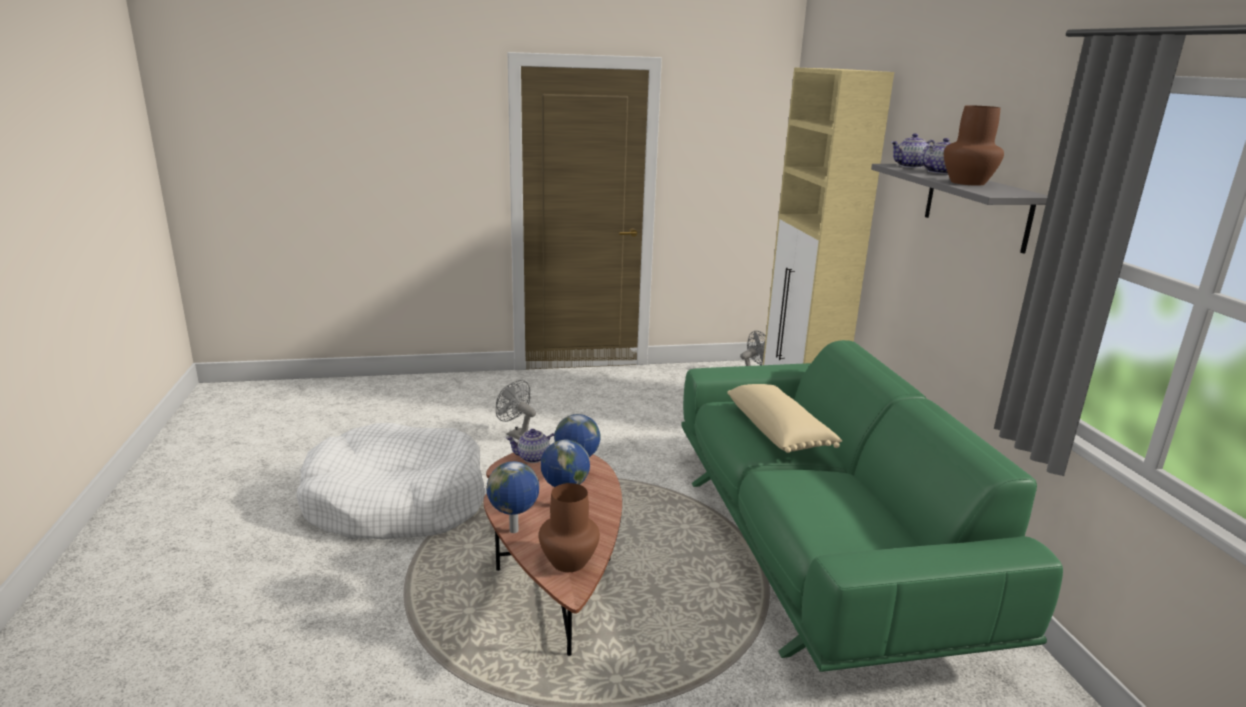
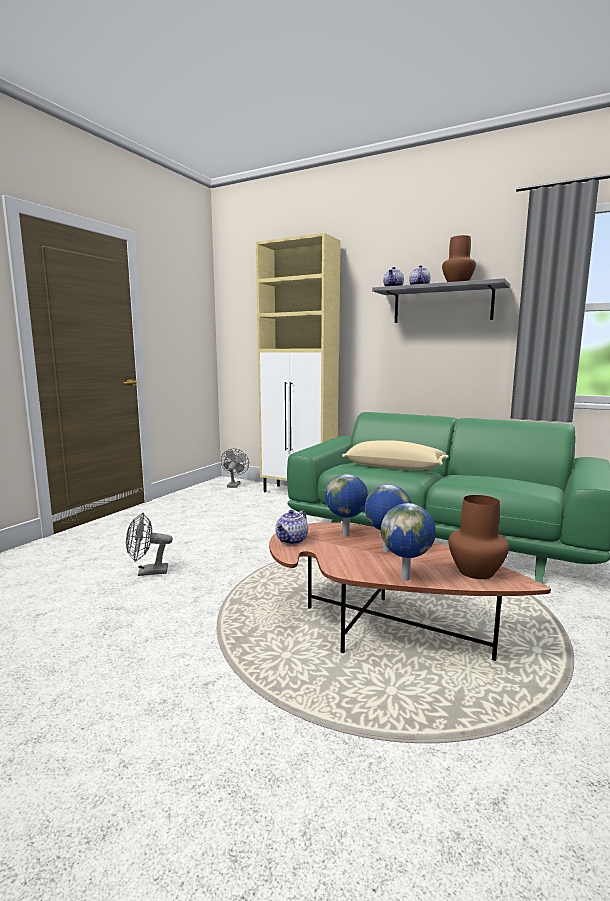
camera: 50 degrees left, 10 degrees down
(396, 502) = (142, 673): white dog bed -> none

